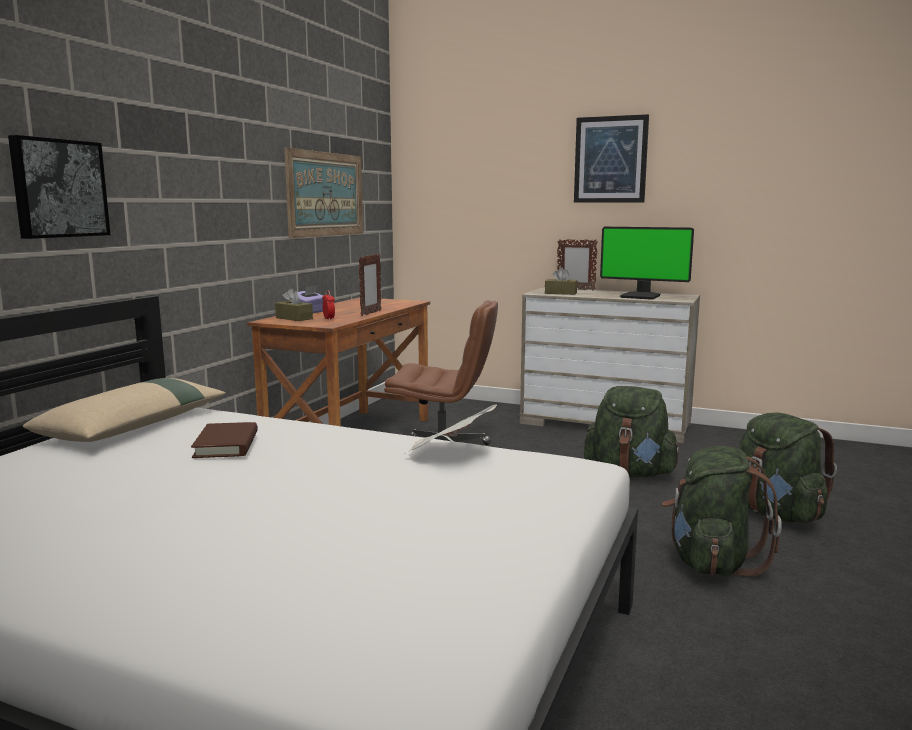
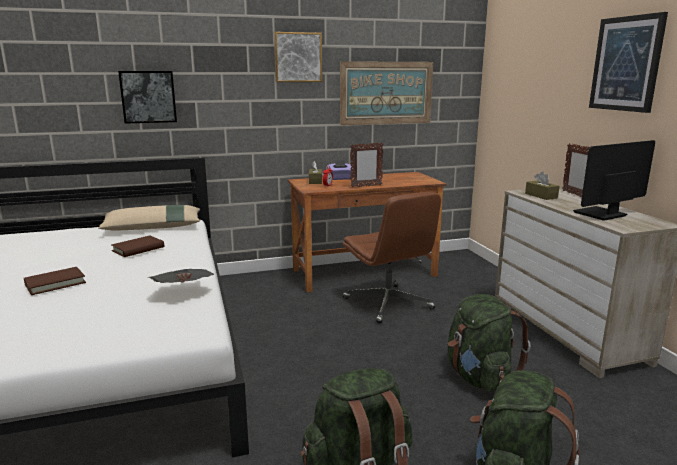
camera: 50 degrees right, 5 degrees up
(244, 137) = (297, 57): none -> picture
(255, 508) = (55, 283): none -> brown book
(641, 296) = (601, 215): monitor -> monitor turned 75 degrees clockwise

